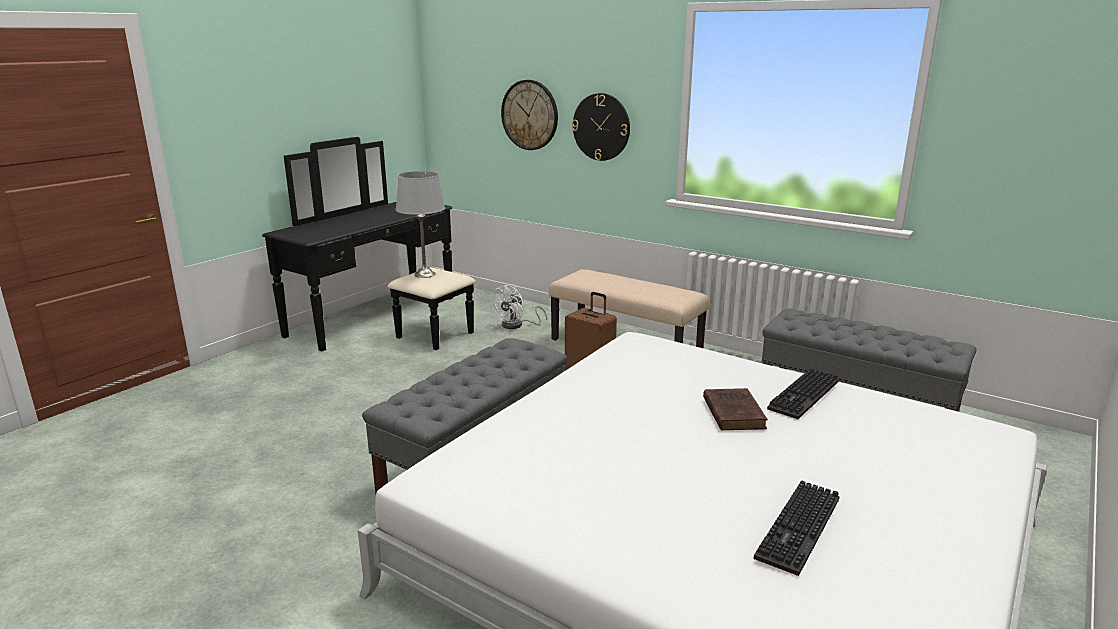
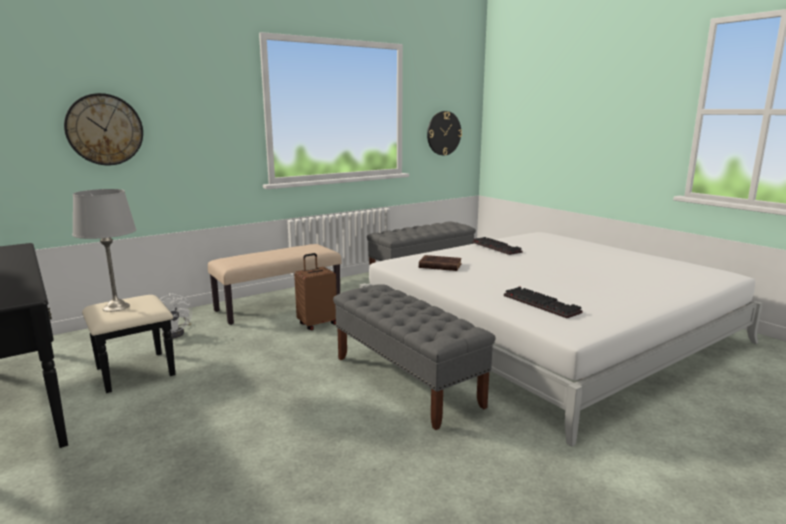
camera: 70 degrees left, 5 degrees down
(601, 127) = (193, 134): wall clock -> wall clock (443, 133)
(733, 412) = (510, 260): brown book -> brown book (439, 266)
(800, 530) = (625, 268): keyboard -> keyboard (543, 304)

